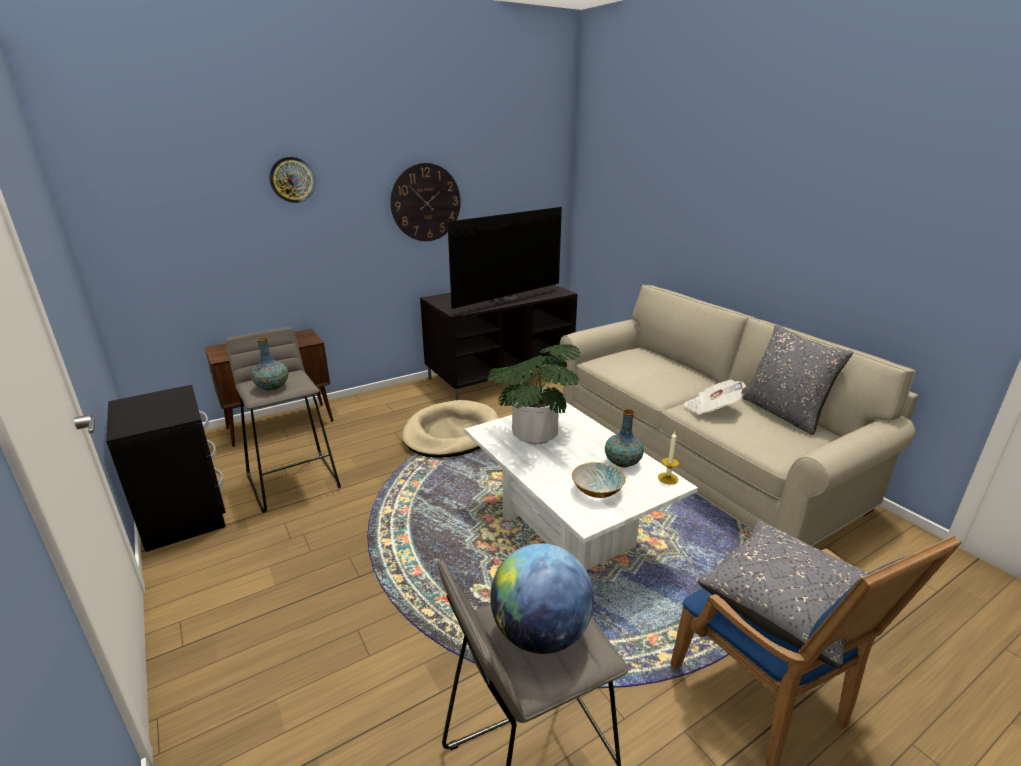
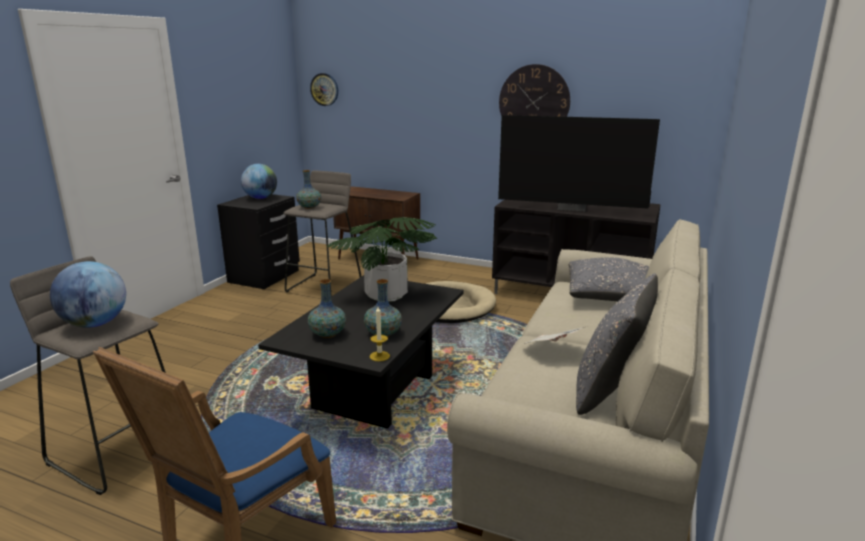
camera: 55 degrees right, 5 degrees down
(149, 404) = (260, 198): none -> globe
(292, 179) = (424, 72): wall clock -> wall clock (324, 89)
(567, 531) = (374, 392): white coffee table -> black coffee table
(597, 490) = (327, 334): bowl -> vase
(786, 604) = (247, 449): grey pillow -> grey pillow (610, 296)

